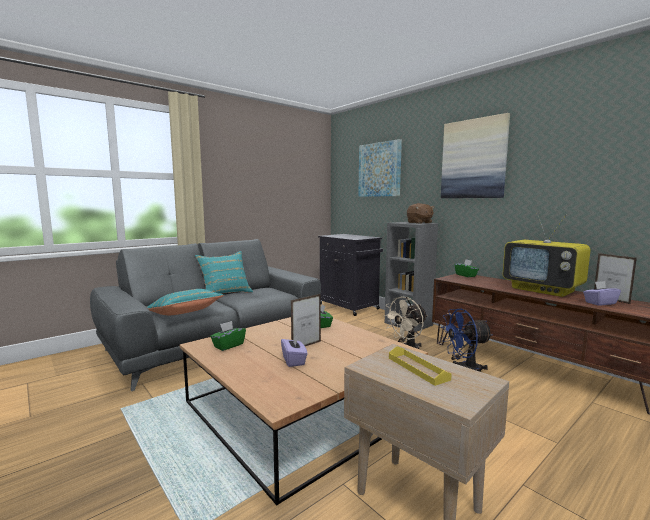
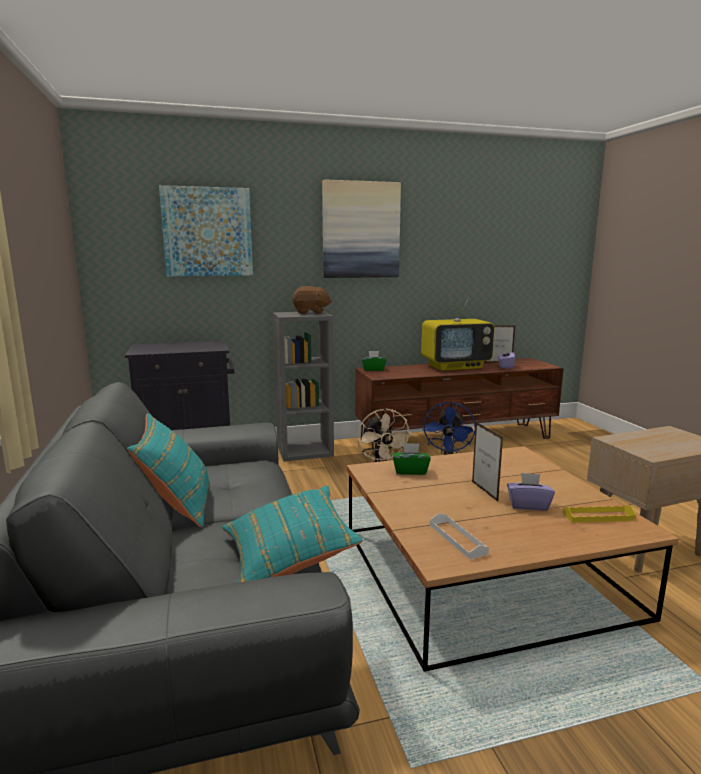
camera: 65 degrees left, 5 degrees up
(228, 345) = (457, 539): green tissue box -> white tray
(417, 368) = (653, 441): yellow tray -> yellow tray (598, 516)

